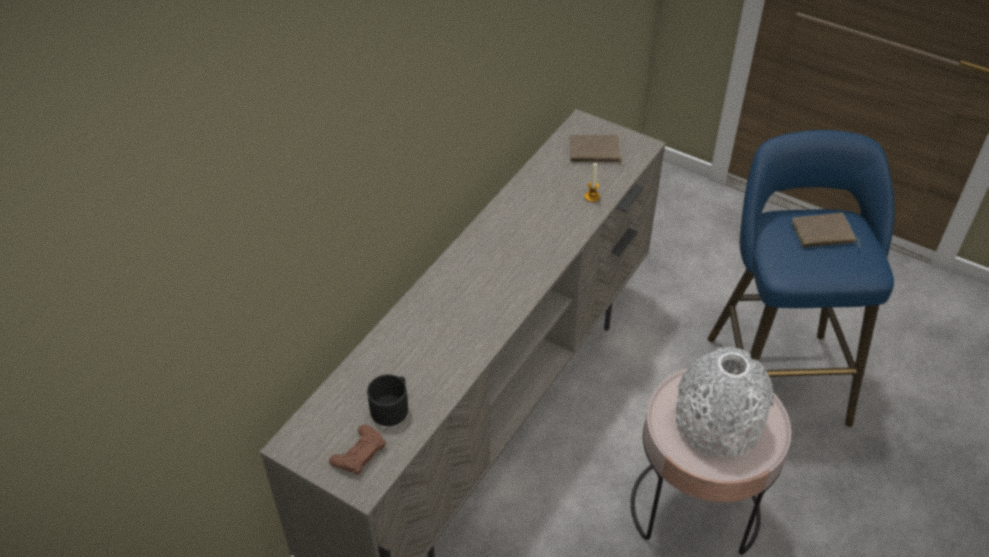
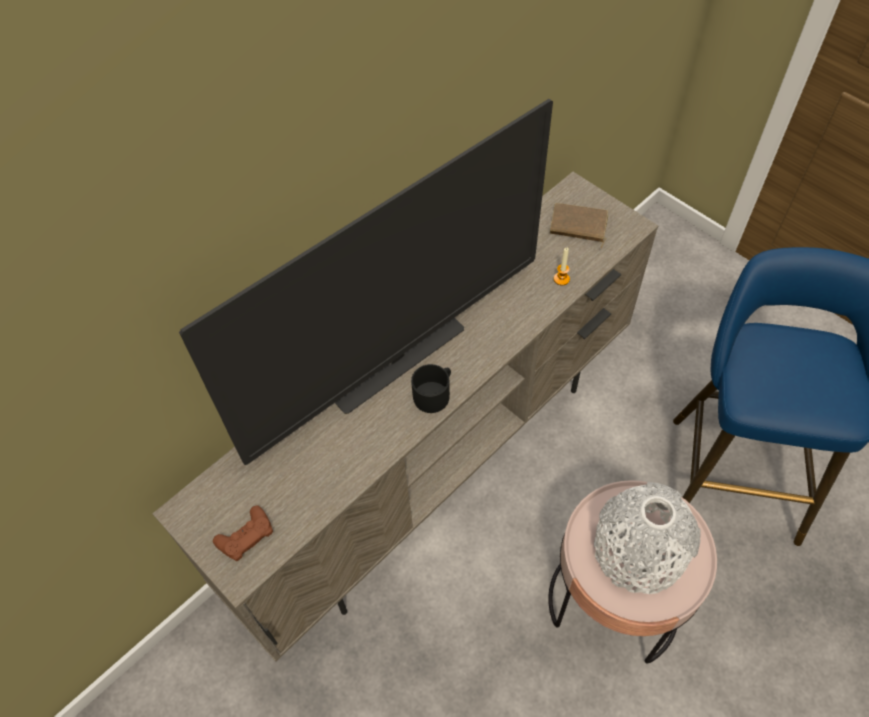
camera: 15 degrees right, 10 degrees up
(392, 406) = (292, 488): black mug -> black mug (434, 394)
(461, 286) = (398, 362): none -> television
(822, 234) = (805, 363): brown book -> none

